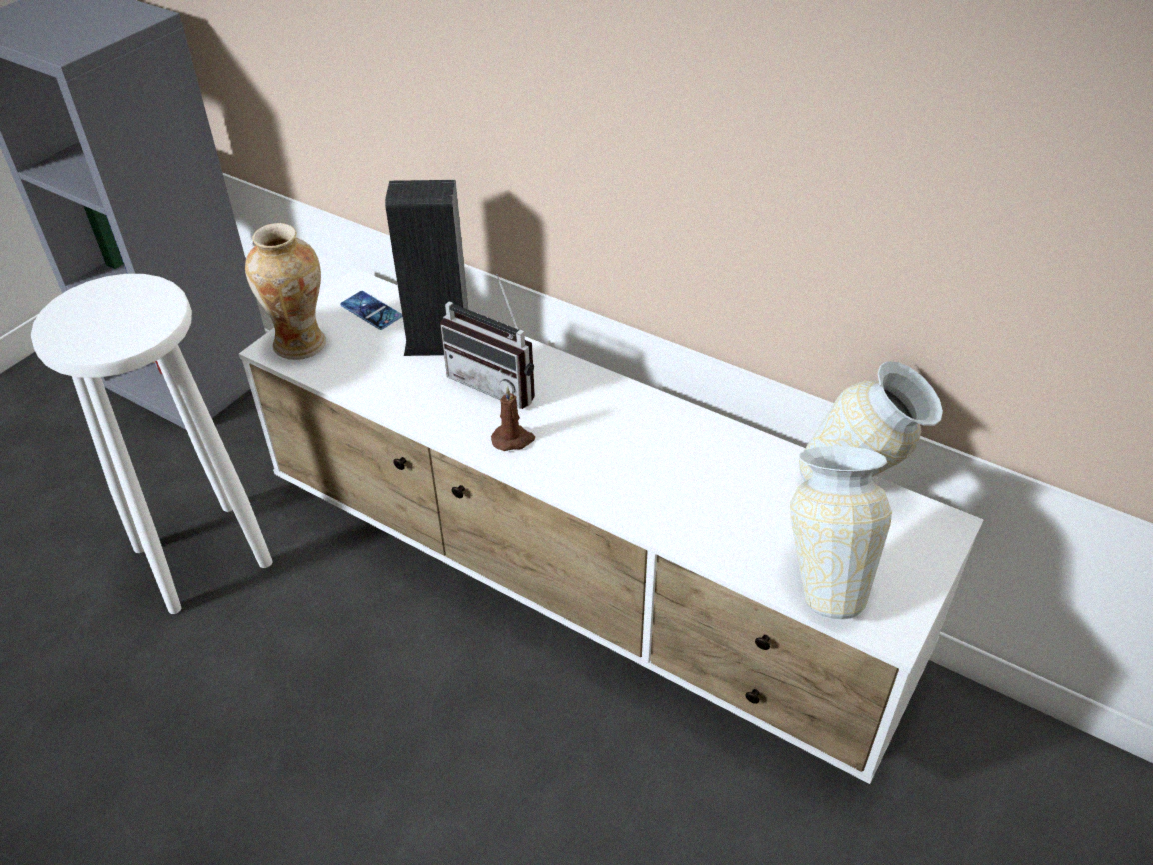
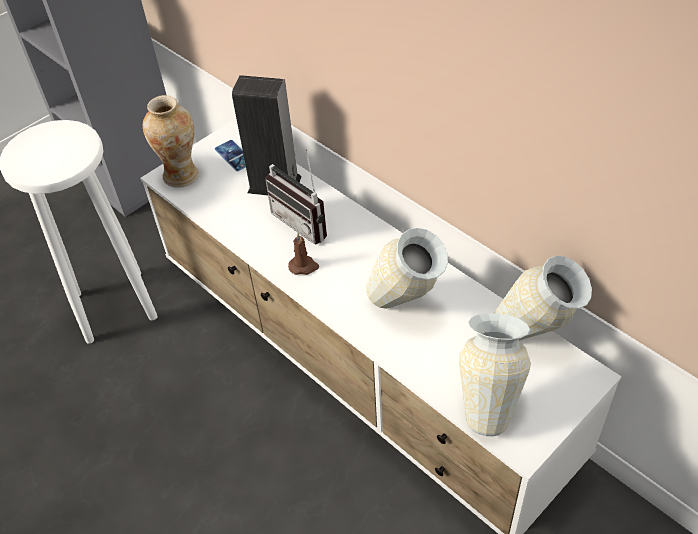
camera: 15 degrees right, 5 degrees up
(672, 476) = (405, 310): none -> vase

